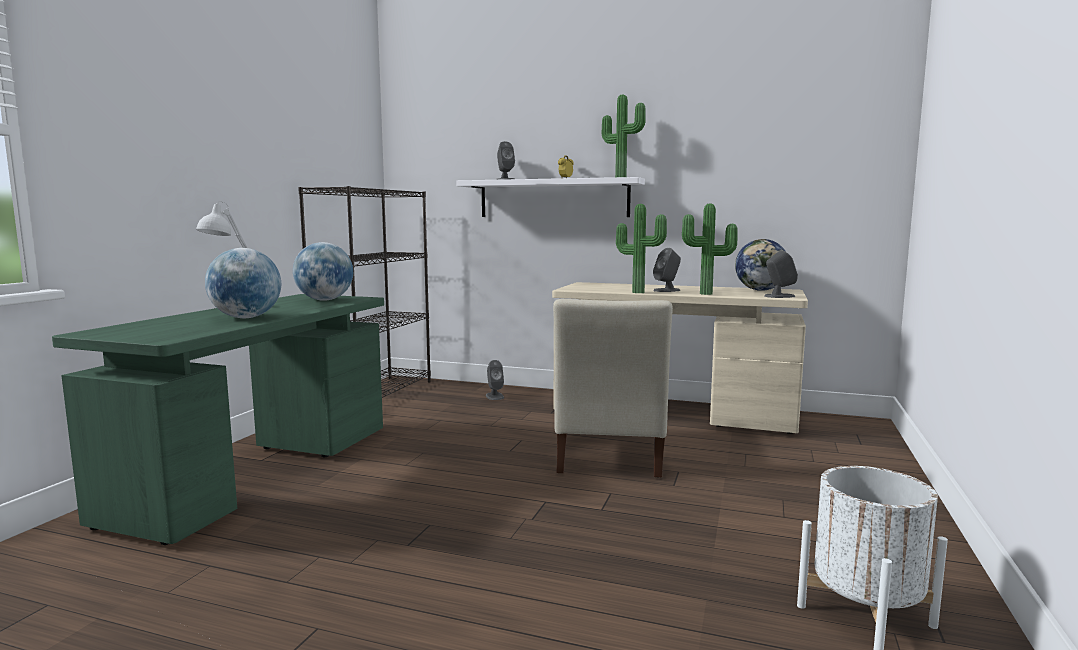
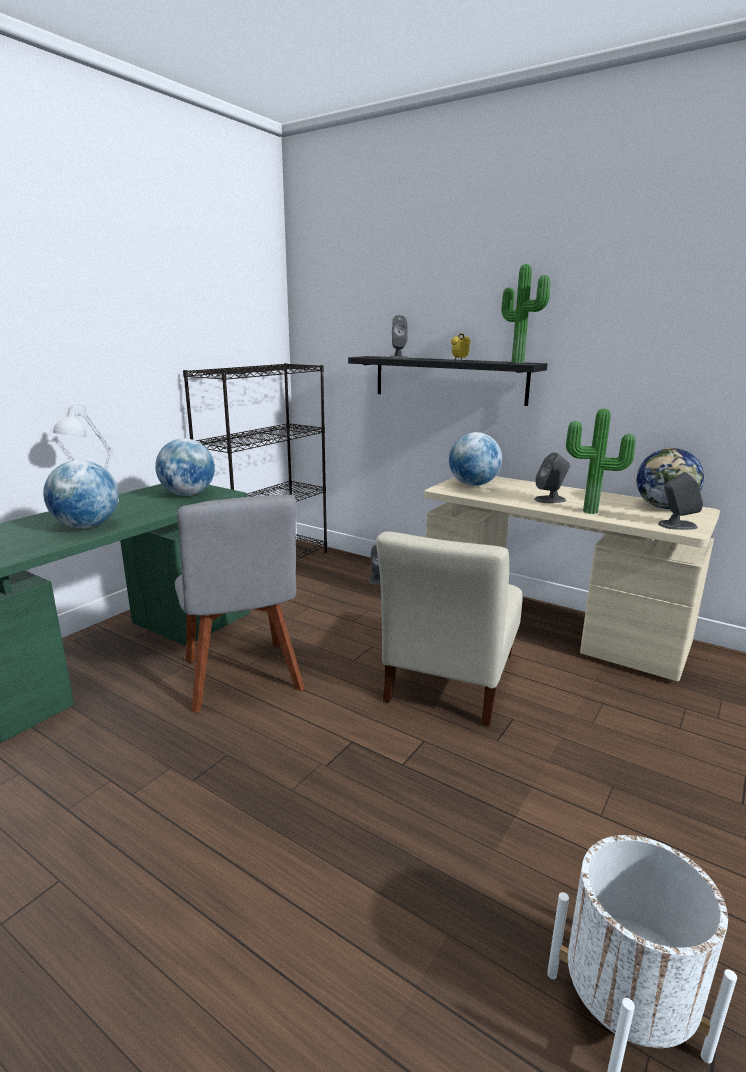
camera: 15 degrees right, 10 degrees up
(407, 474) = (243, 678): none -> grey chair
(553, 198) = (448, 379): white shelf -> black shelf
(592, 287) = (473, 485): none -> globe
(639, 292) = (515, 501): potted plant -> none

